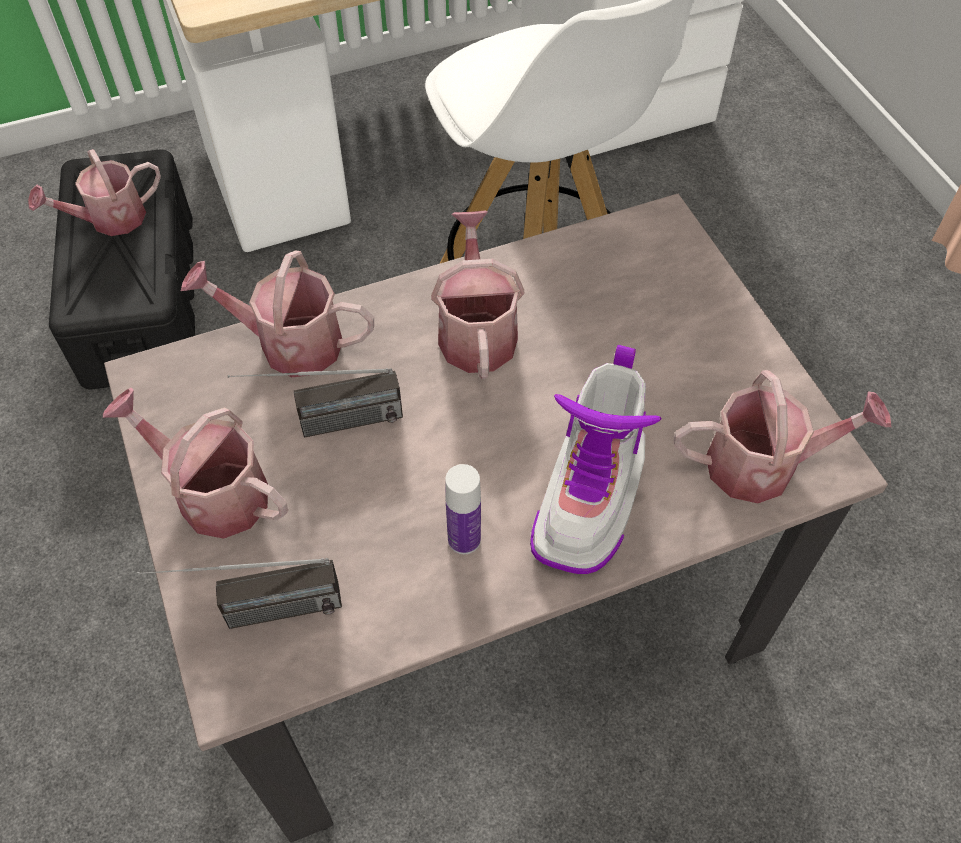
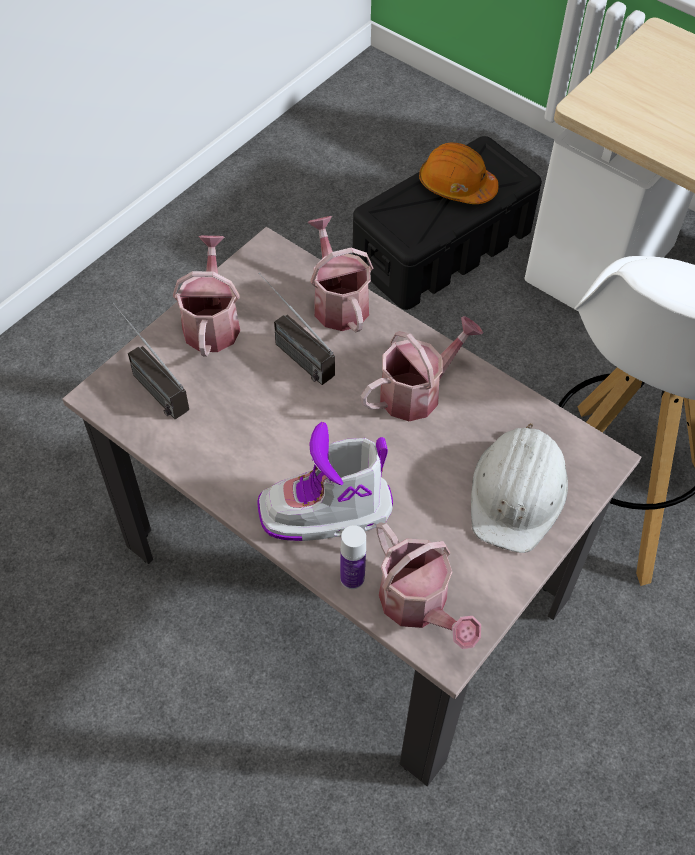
camera: 60 degrees right, 0 degrees up
(109, 220) = (456, 186): watering can -> orange hard hat
(464, 539) = (254, 458): bottle -> bottle (352, 578)
(665, 308) = (518, 492): none -> white hard hat

